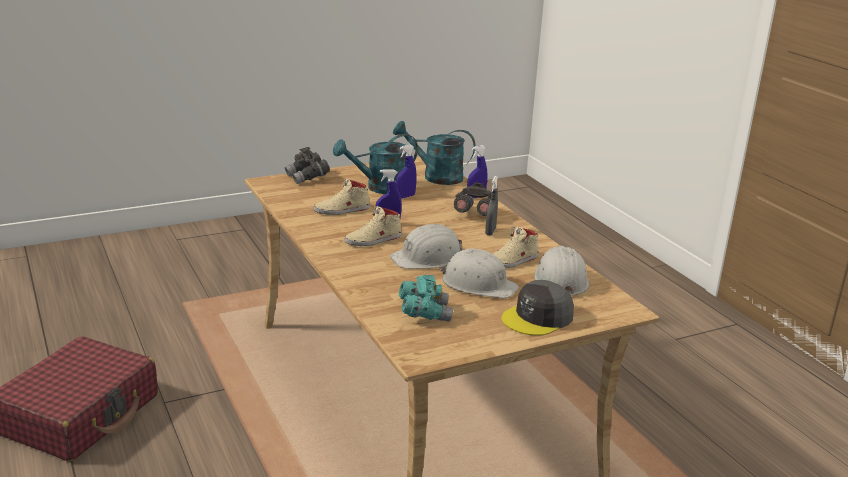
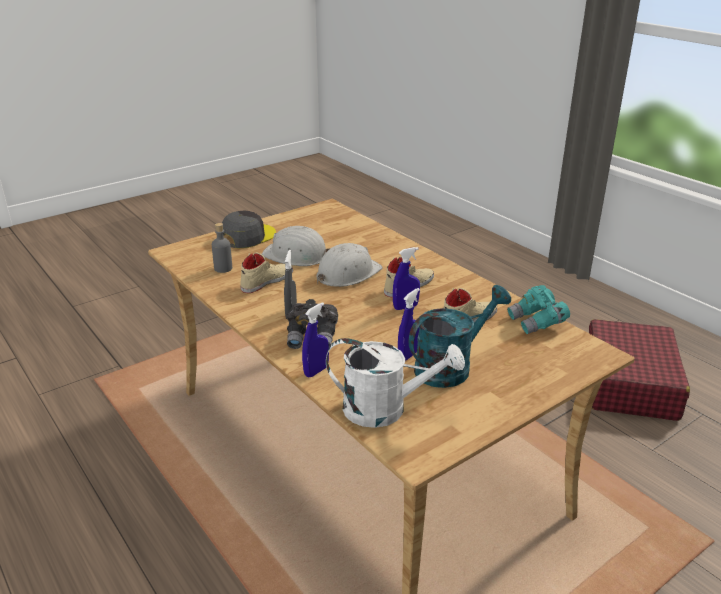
camera: 170 degrees right, 5 degrees up
(307, 178) = (559, 371): grey binoculars -> none
(424, 313) = (334, 229): turquoise binoculars -> turquoise binoculars (537, 322)
(435, 176) = (386, 409): turquoise watering can -> white watering can
(560, 280) = (223, 268): white hard hat -> grey bottle

